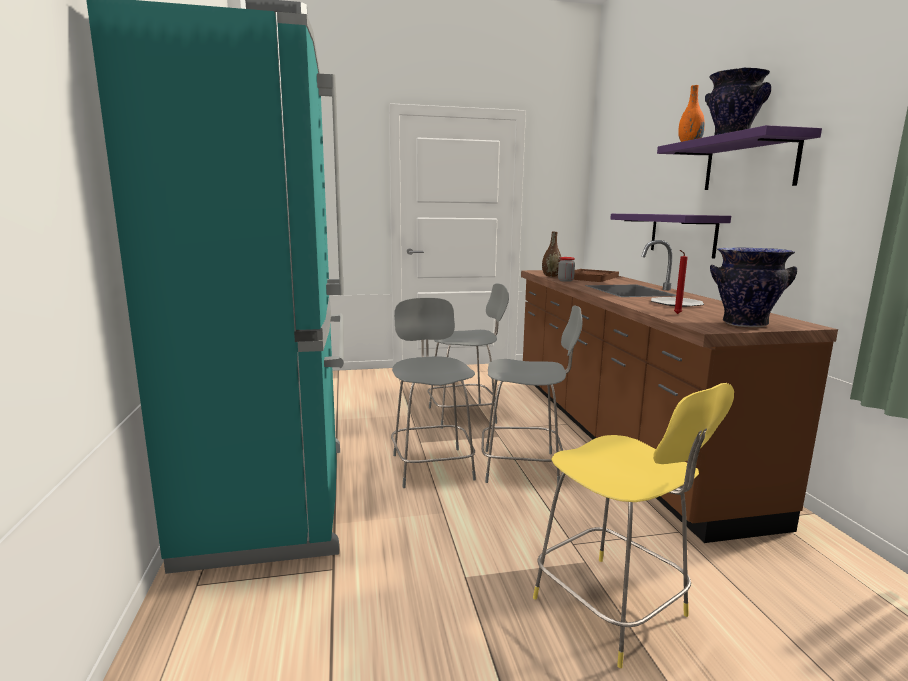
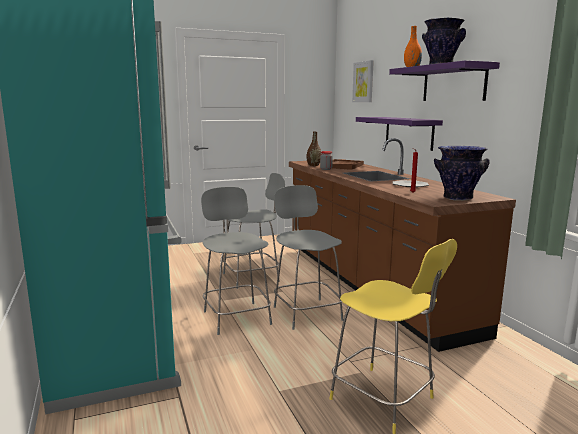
camera: 10 degrees left, 0 degrees up
(524, 467) = (306, 312): grey chair -> grey chair turned 105 degrees counterclockwise
(625, 169) = (363, 82): none -> picture

